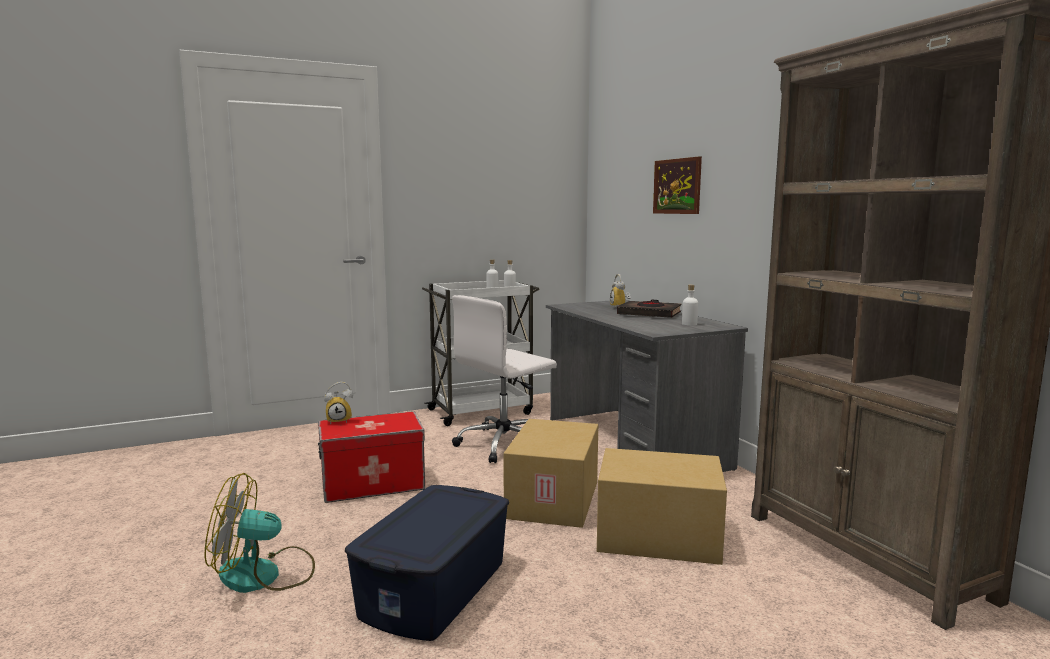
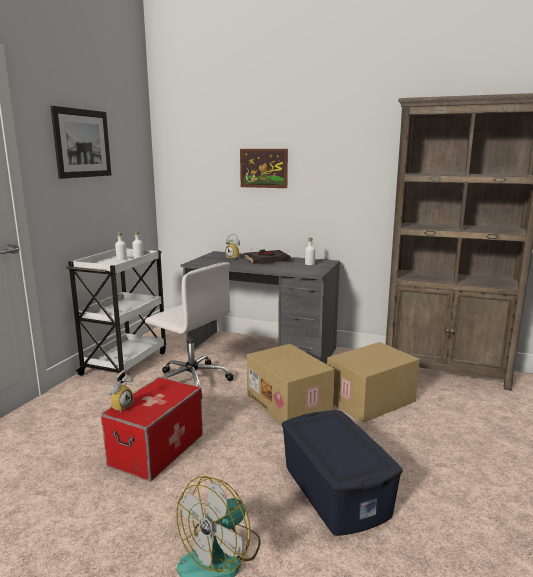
camera: 45 degrees left, 5 degrees up
(469, 160) = (82, 143): none -> picture
(505, 444) = (191, 381): white office chair -> white office chair turned 60 degrees counterclockwise

